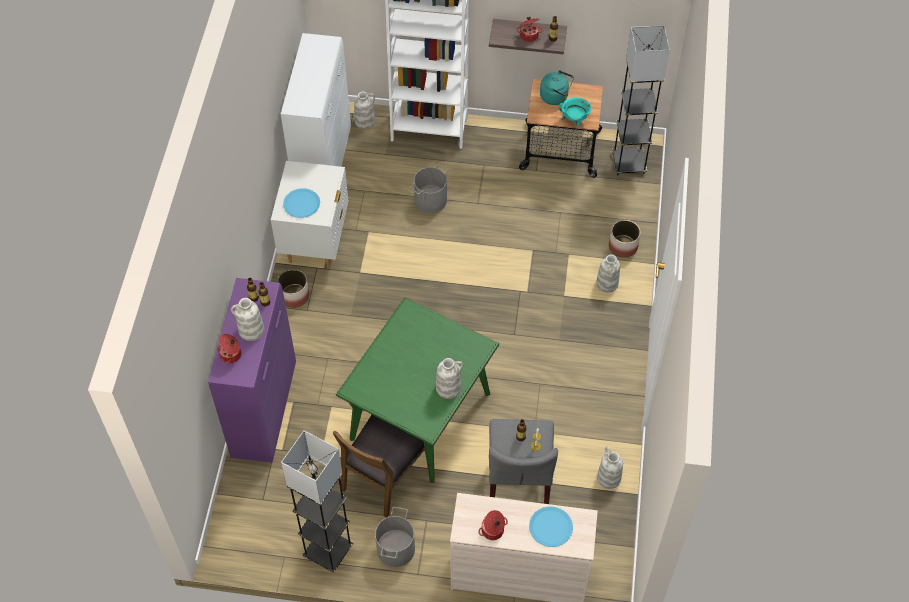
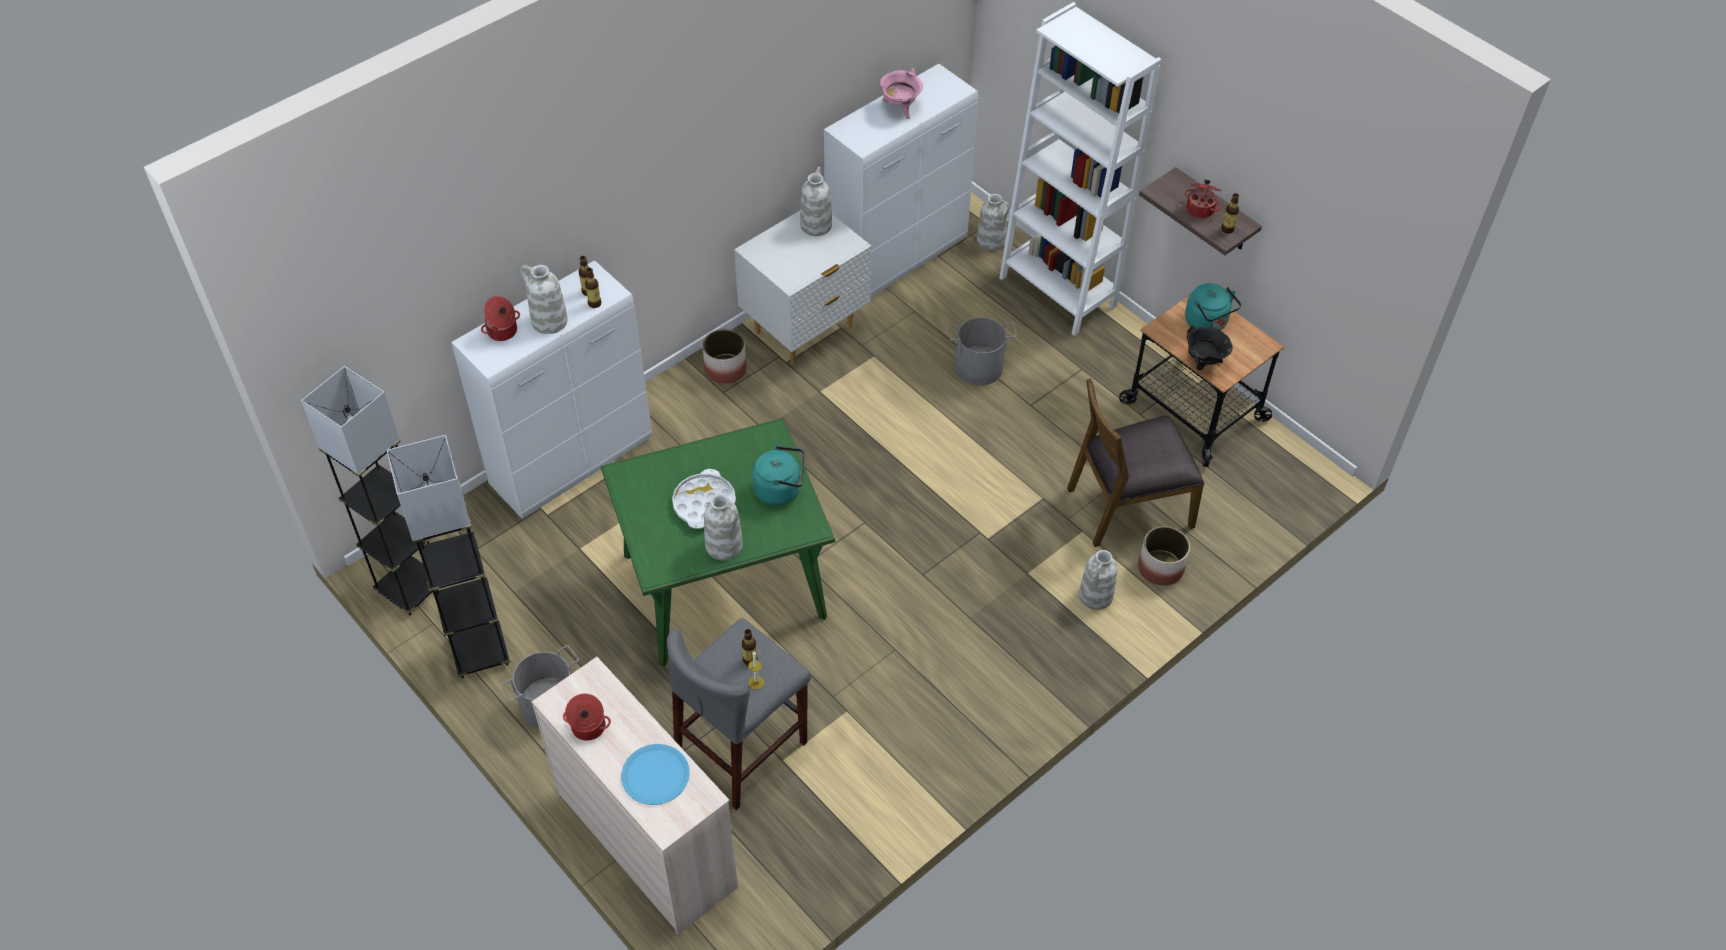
camera: 40 degrees right, 5 degrees down
(264, 409) = (573, 462): purple cabinet -> white cabinet
(301, 204) = (783, 254): blue plate -> none
(310, 74) = (900, 108): none -> pink cooking pot
(385, 475) = (621, 619): brown chair -> brown chair (1128, 505)
(414, 373) = (704, 504): none -> white tray
(445, 337) = (781, 489): none -> turquoise kettle
(574, 121) = (1203, 363): turquoise cooking pot -> black cooking pot
(608, 478) = (863, 815): white vase -> white vase (816, 225)
(629, 163) = (1268, 480): grey floor lamp -> grey floor lamp (410, 589)

